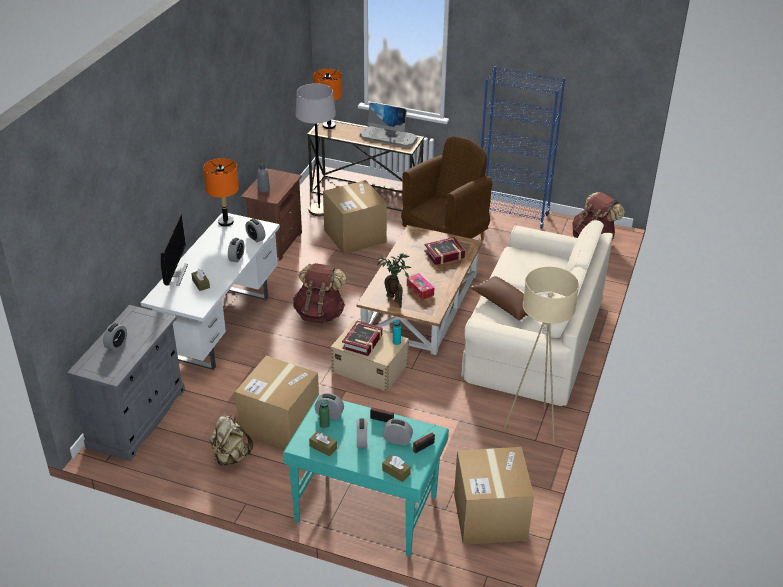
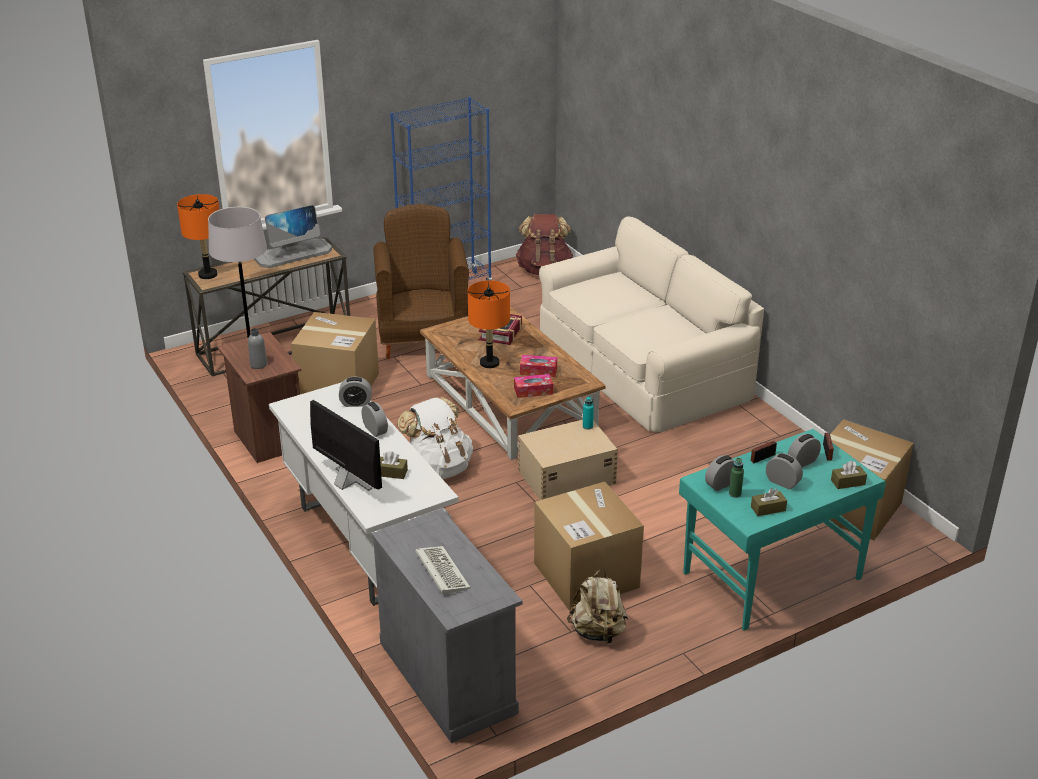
camera: 50 degrees left, 5 degrees down
(116, 344) = (440, 571): alarm clock -> keyboard
(225, 222) = (293, 410): orange table lamp -> orange table lamp (489, 363)
(320, 314) = (438, 467): brown backpack -> white backpack
(363, 342) = (561, 445): book -> none
(395, 299) = (533, 391): potted plant -> tissue box
(505, 306) = (644, 332): brown pillow -> none
(533, 426) = (760, 427): beige floor lamp -> none

